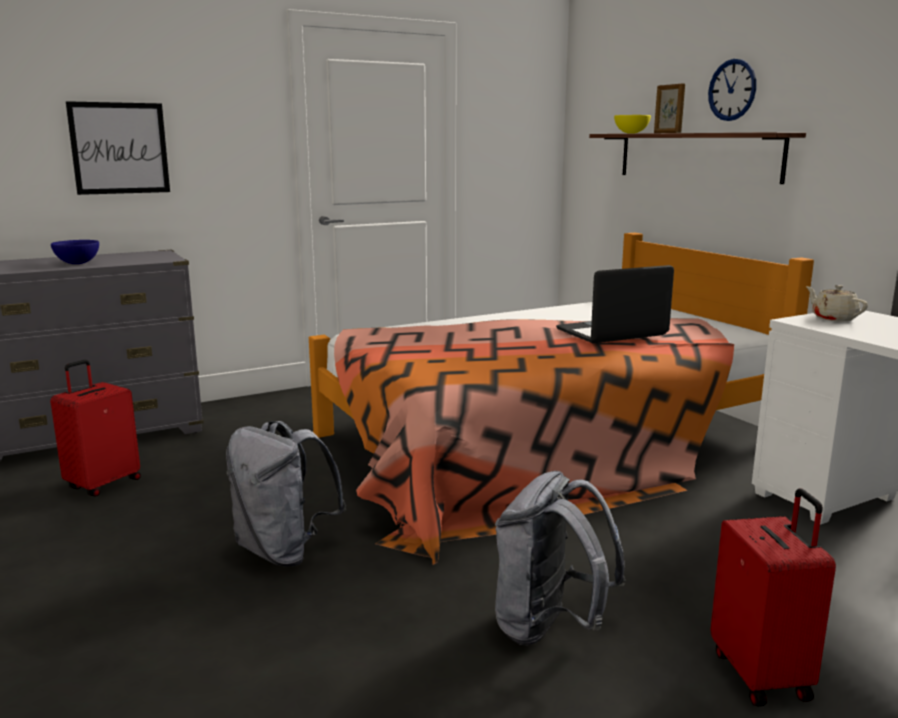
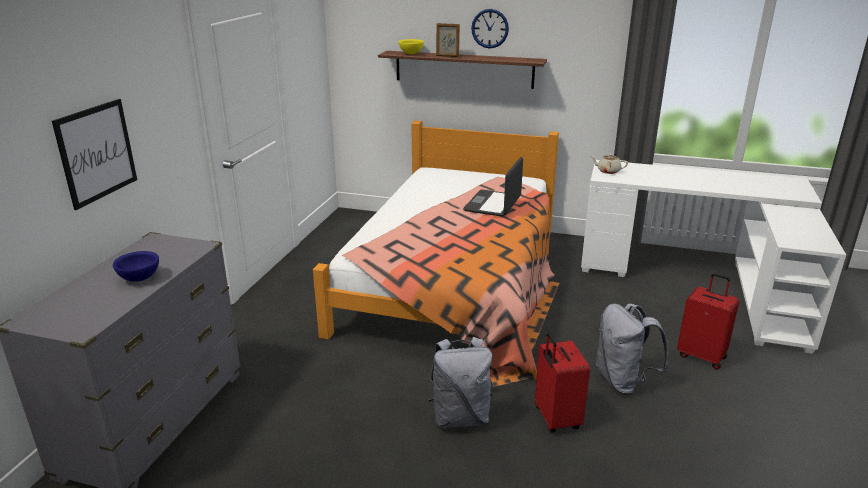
camera: 45 degrees left, 10 degrees up
(103, 484) = (259, 448): red suitcase -> red suitcase (555, 418)

